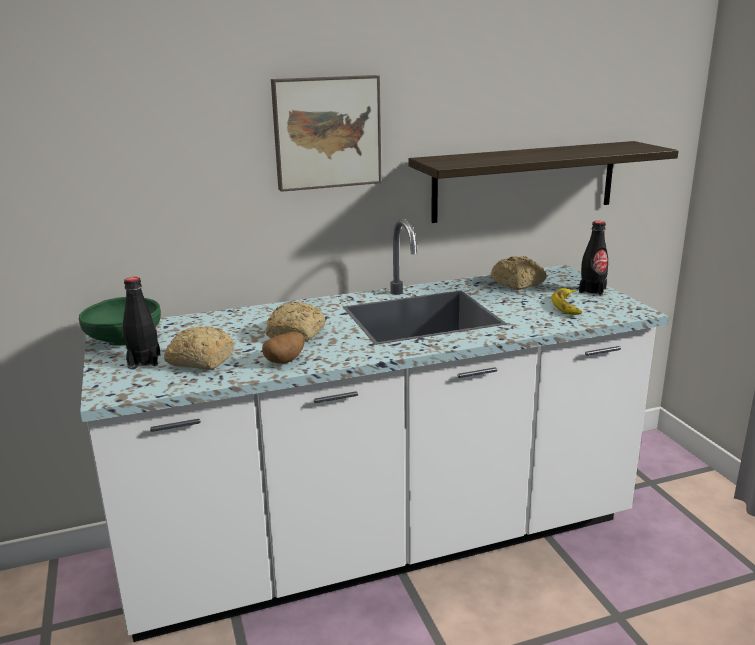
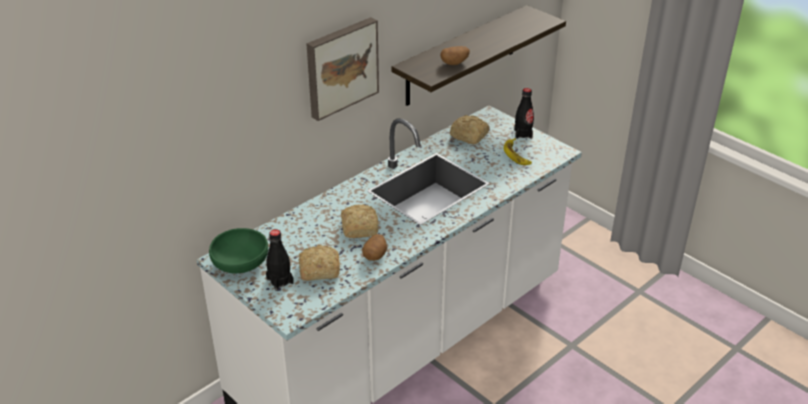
camera: 25 degrees left, 15 degrees up
(489, 160) = (454, 63): none -> potato

